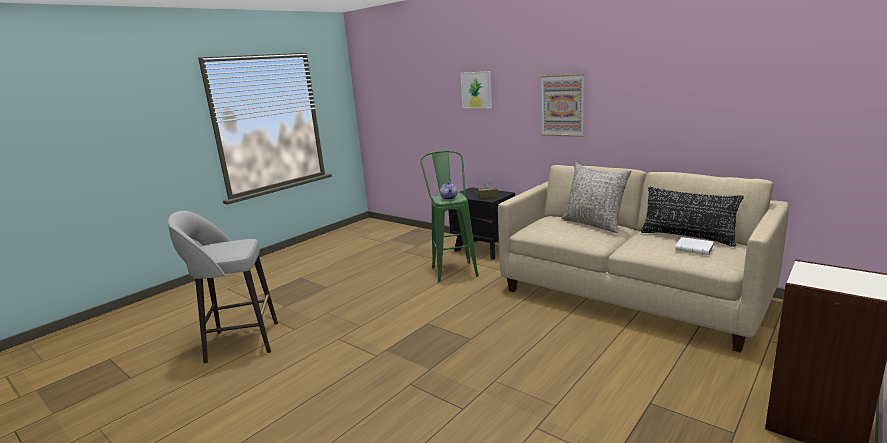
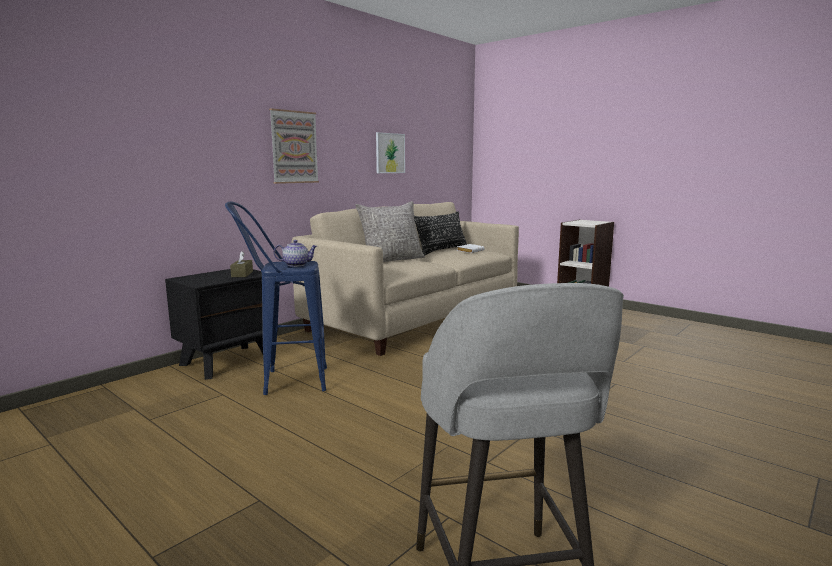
camera: 90 degrees left, 5 degrees down
(453, 269) = (283, 381): green stool -> blue stool
(476, 90) = (167, 116): picture -> picture (390, 153)

